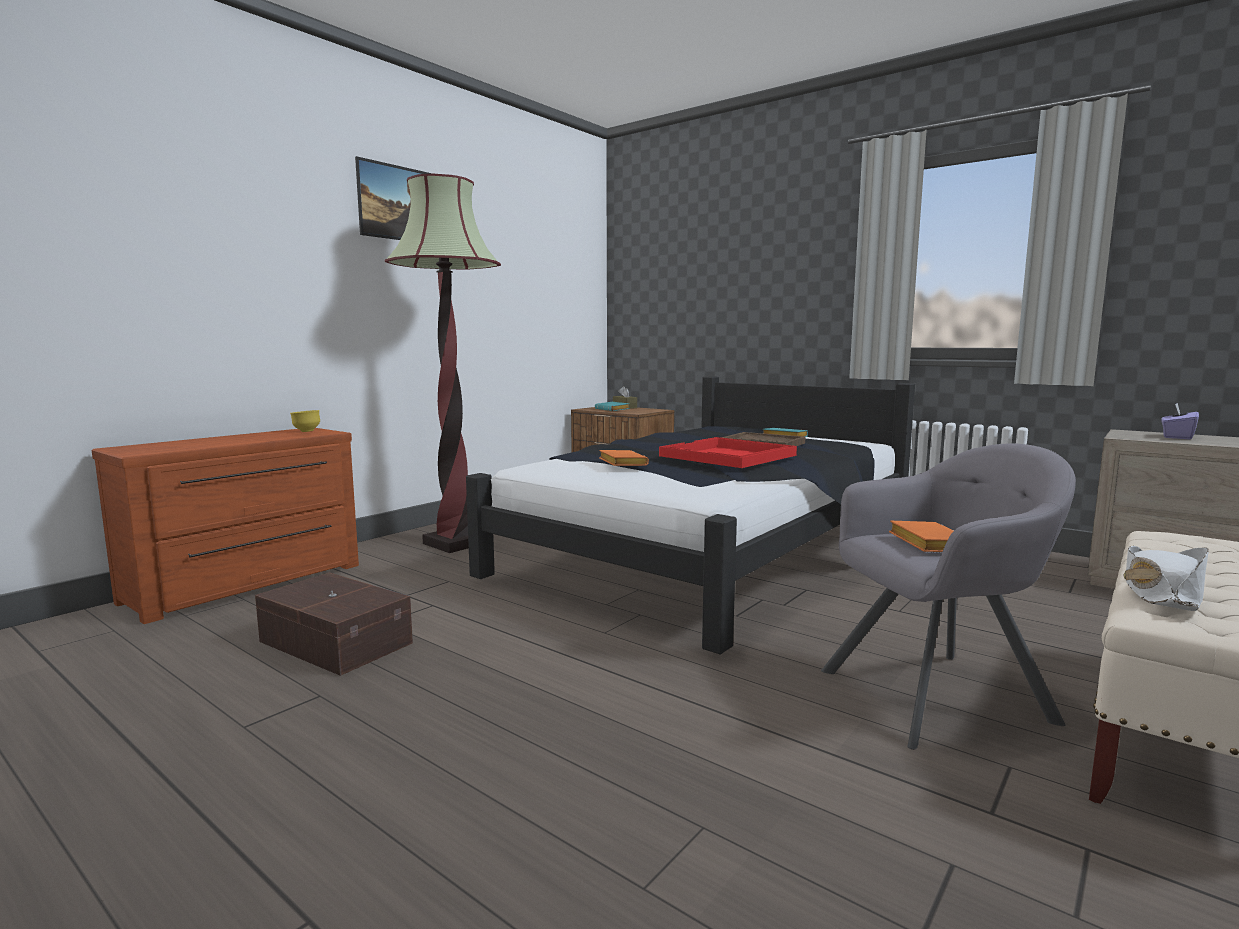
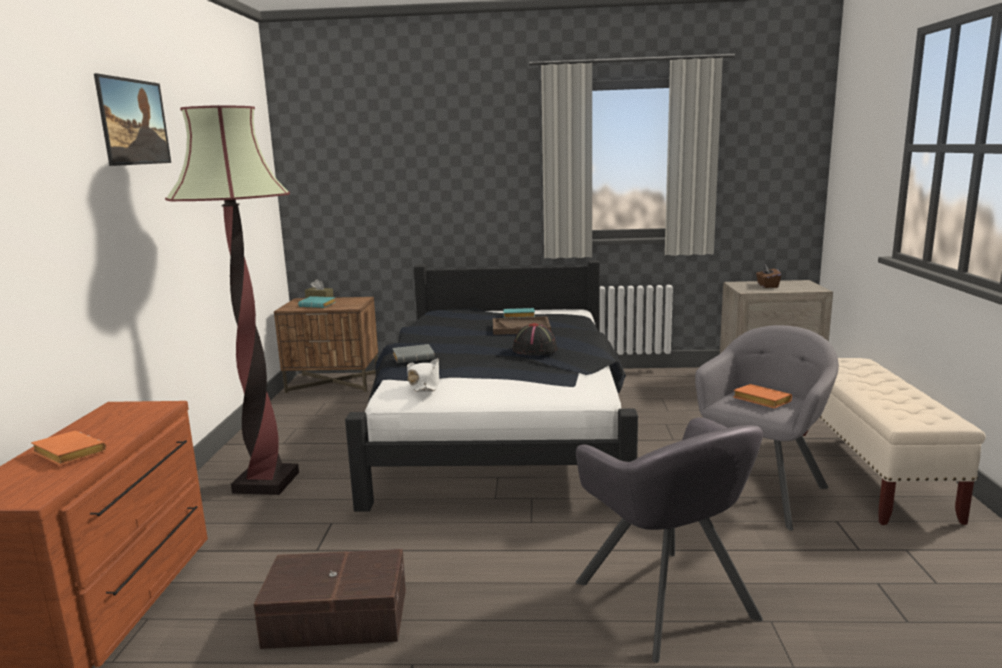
camera: 35 degrees left, 5 degrees up
(306, 431) = (129, 410): yellow bowl -> none
(606, 447) = (414, 357): none -> grey book
(612, 749) = (665, 601): none -> grey armchair
(621, 463) = (472, 375): orange book -> orange book (67, 454)
(728, 456) = (535, 349): red tray -> black hat
(1161, 593) = (885, 405): white hat -> white hat (424, 384)
(1177, 437) = (767, 286): purple tissue box -> brown tissue box

